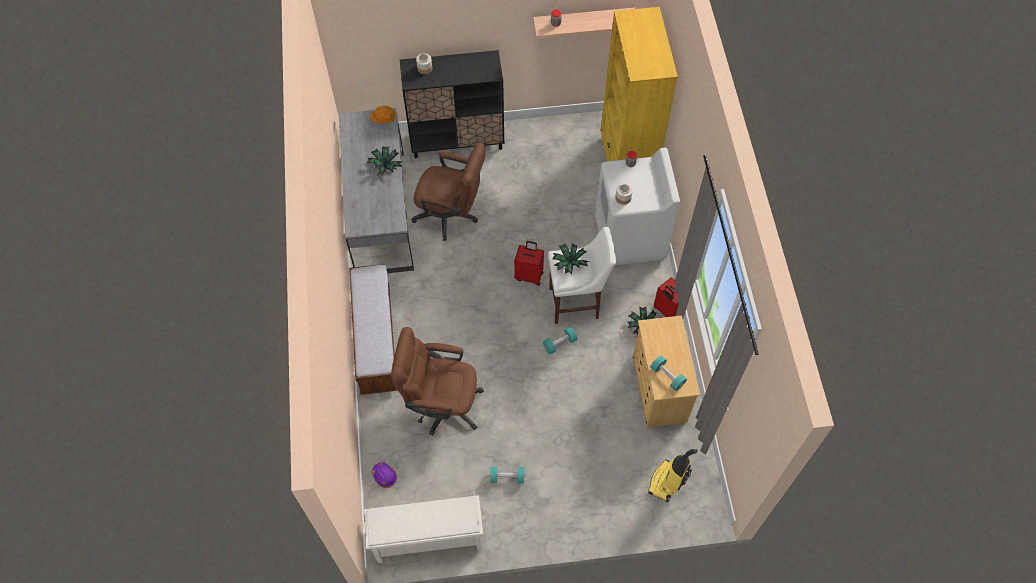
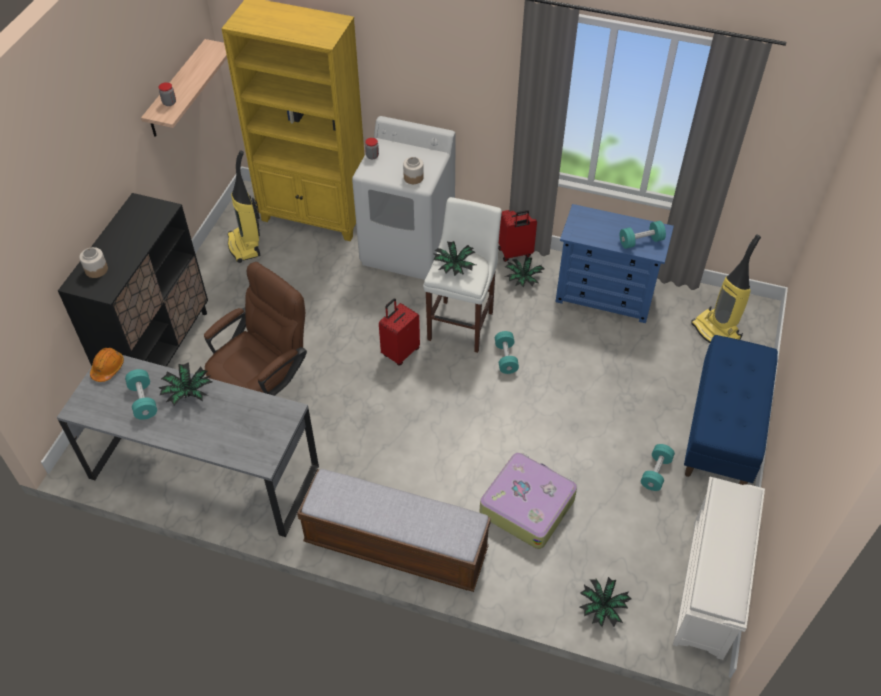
camera: 65 degrees left, 10 degrees down
(369, 147) = (143, 400): none -> turquoise dumbbell
(384, 476) = (602, 607): purple hard hat -> potted plant
(441, 403) = (527, 505): brown office chair -> suitcase
(568, 514) = (723, 431): none -> blue bench
(572, 140) = (245, 246): none -> vacuum cleaner
(659, 389) = (605, 295): beige dresser -> blue dresser

